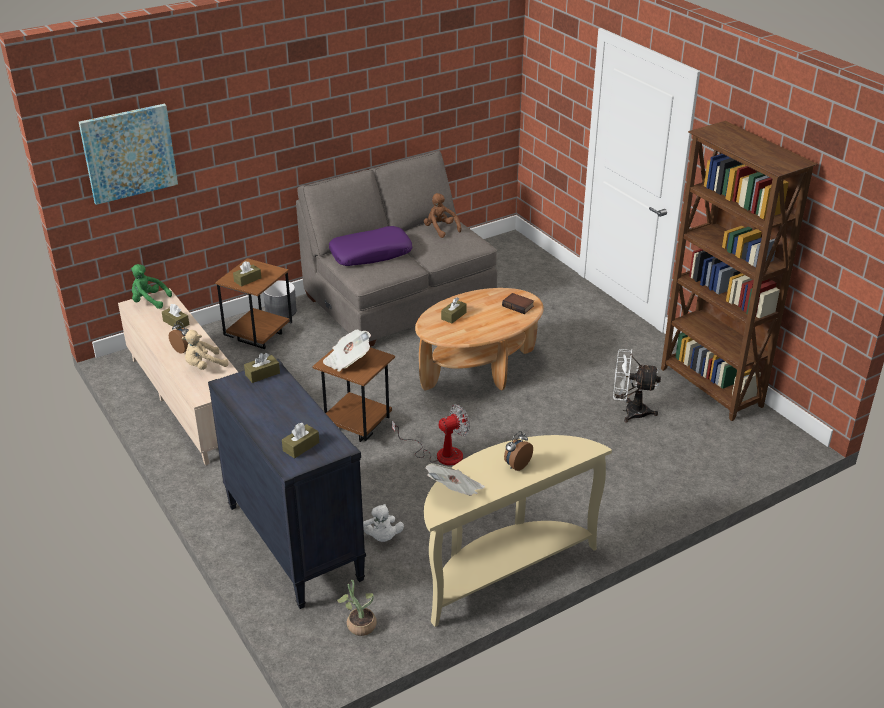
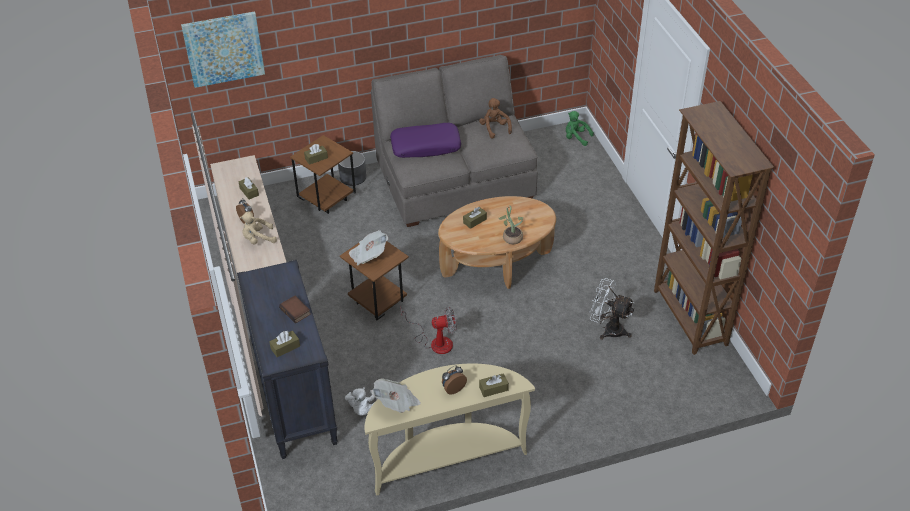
camera: 15 degrees right, 10 degrees up
(149, 301) = (234, 166): green plush toy -> green plush toy (576, 138)
(262, 374) = (279, 273): brown tissue box -> brown tissue box (493, 388)
(358, 624) = (321, 481): potted plant -> potted plant (511, 237)
(519, 306) = (534, 219): book -> book (296, 311)

